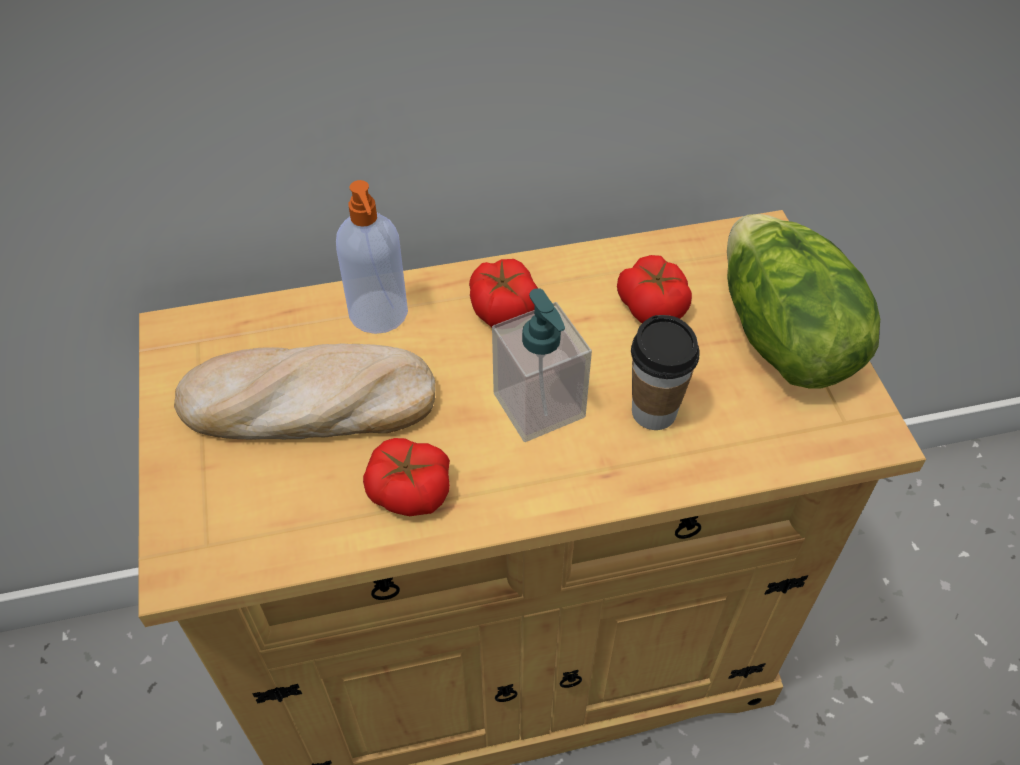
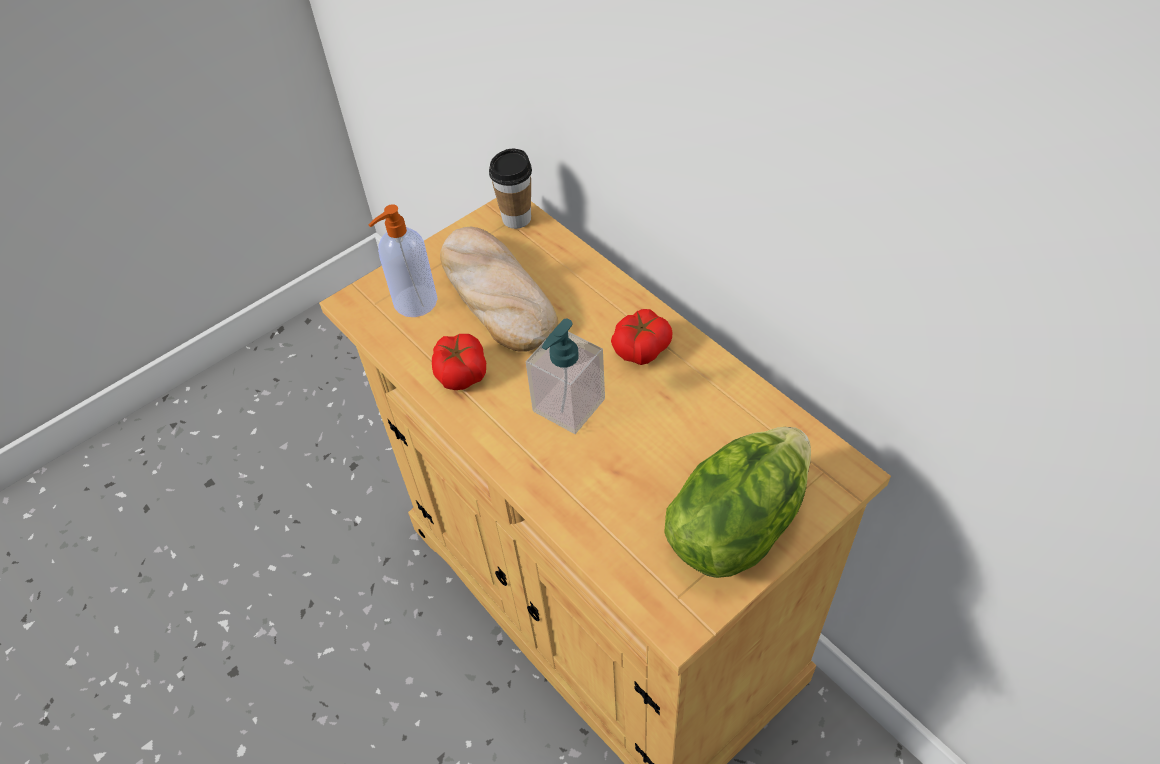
camera: 65 degrees right, 0 degrees up
(379, 314) = (589, 289): soap dispenser -> soap dispenser (414, 302)
(652, 305) = (708, 430): tomato -> none
(654, 412) = (605, 471): cup -> cup (516, 219)

